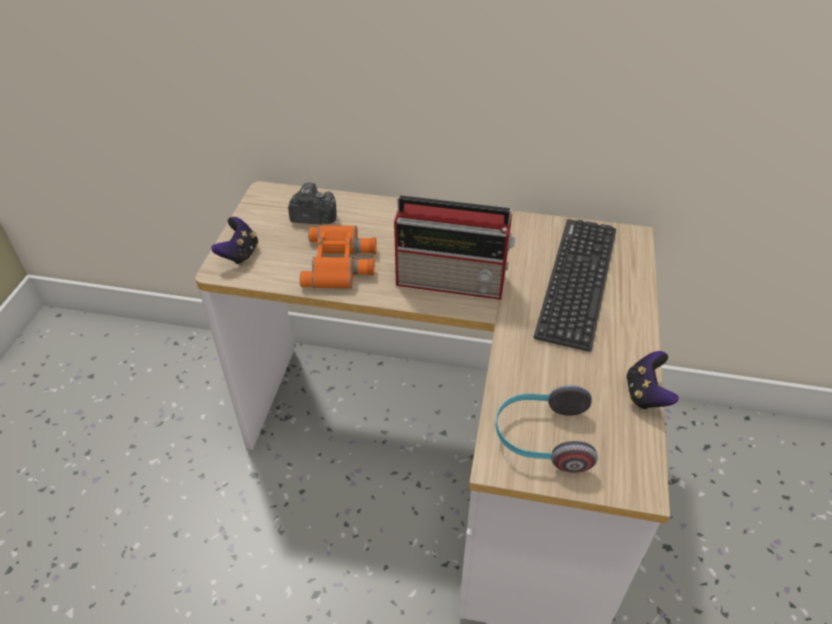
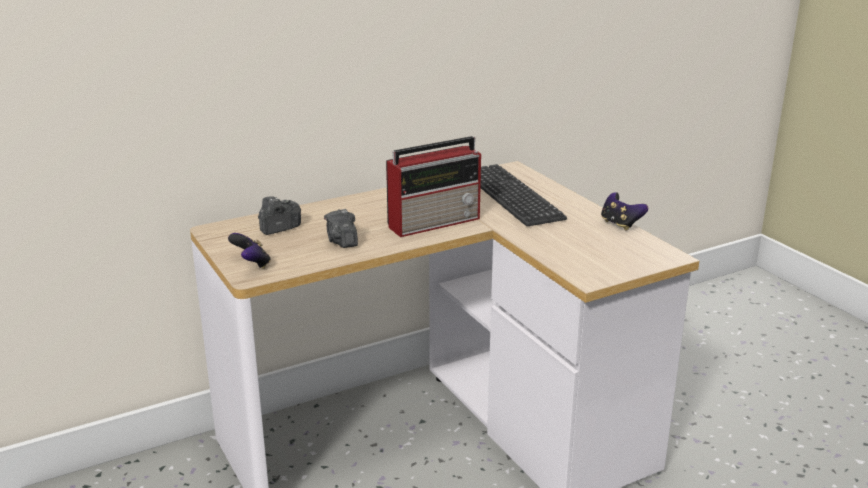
camera: 40 degrees left, 20 degrees down
(341, 263) = (341, 241): orange binoculars -> camera
(542, 438) = (596, 261): headphones -> none

